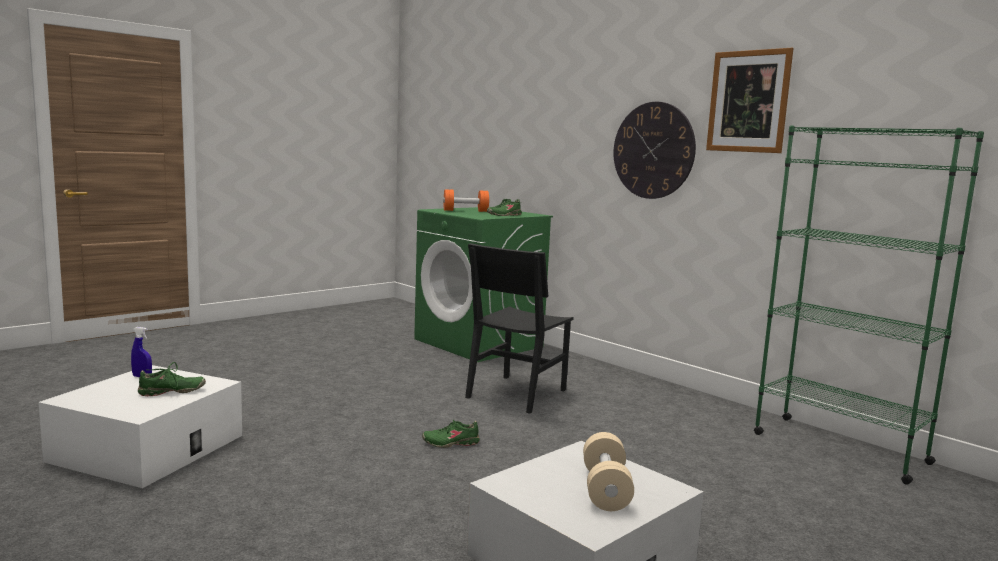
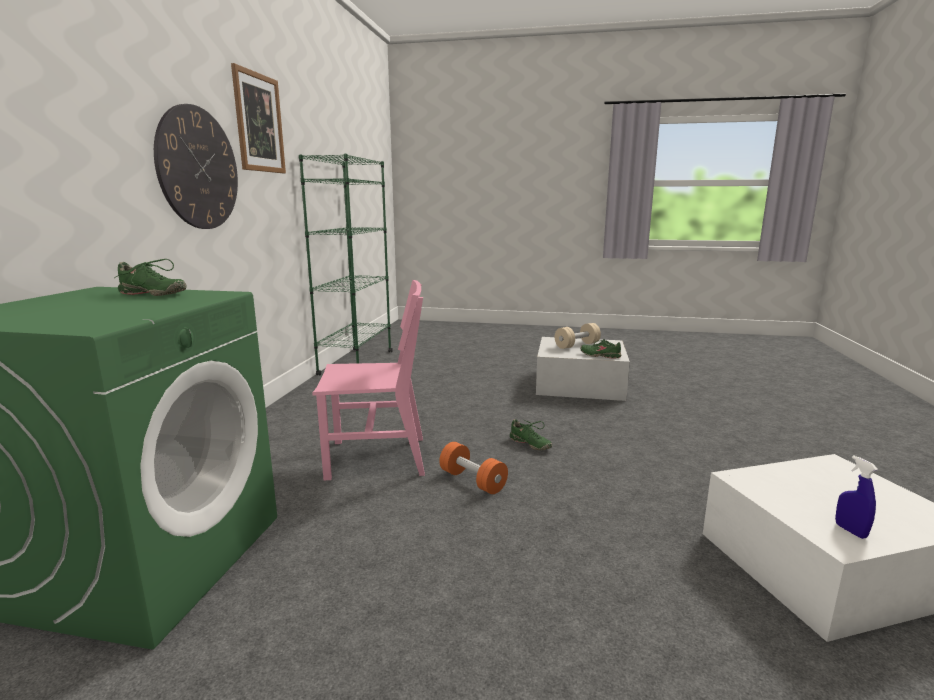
camera: 125 degrees left, 5 degrees up
(172, 392) = (801, 484): green shoe -> green shoe (600, 355)
(465, 211) = (87, 313): orange dumbbell -> orange dumbbell (472, 481)
(516, 393) = (377, 458): black chair -> pink chair

